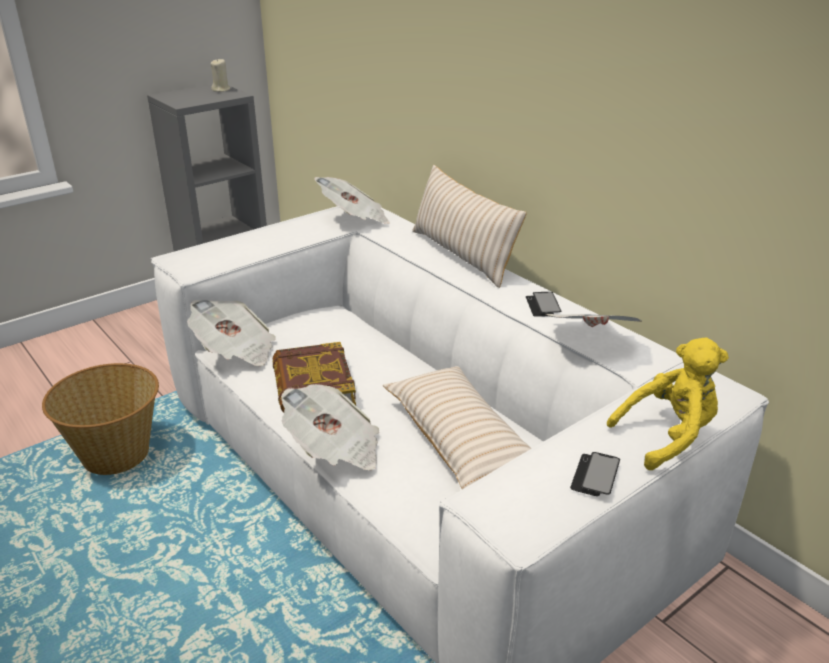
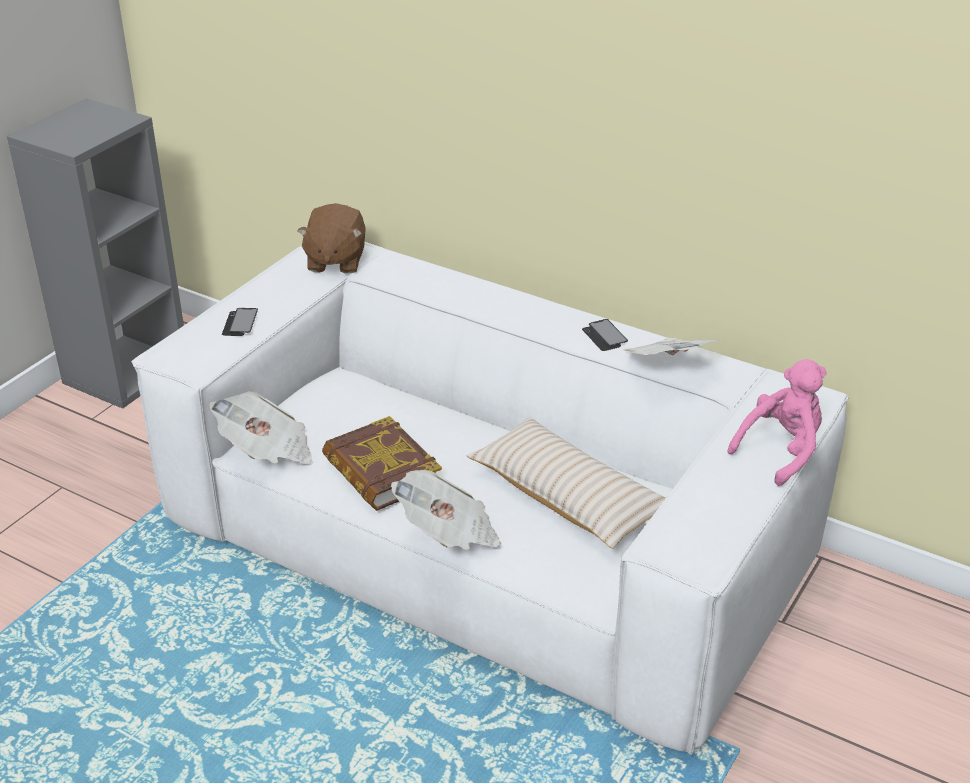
camera: 20 degrees left, 5 degrees up
(116, 454) = (131, 602): basket -> none
(221, 90) = (100, 113): beige candle -> none
(354, 219) = (335, 261): newspaper -> brown plush toy
(462, 255) = (486, 289): beige pillow -> none
(595, 475) = (738, 501): phone -> phone (240, 323)
(668, 437) = (781, 451): yellow plush toy -> pink plush toy

